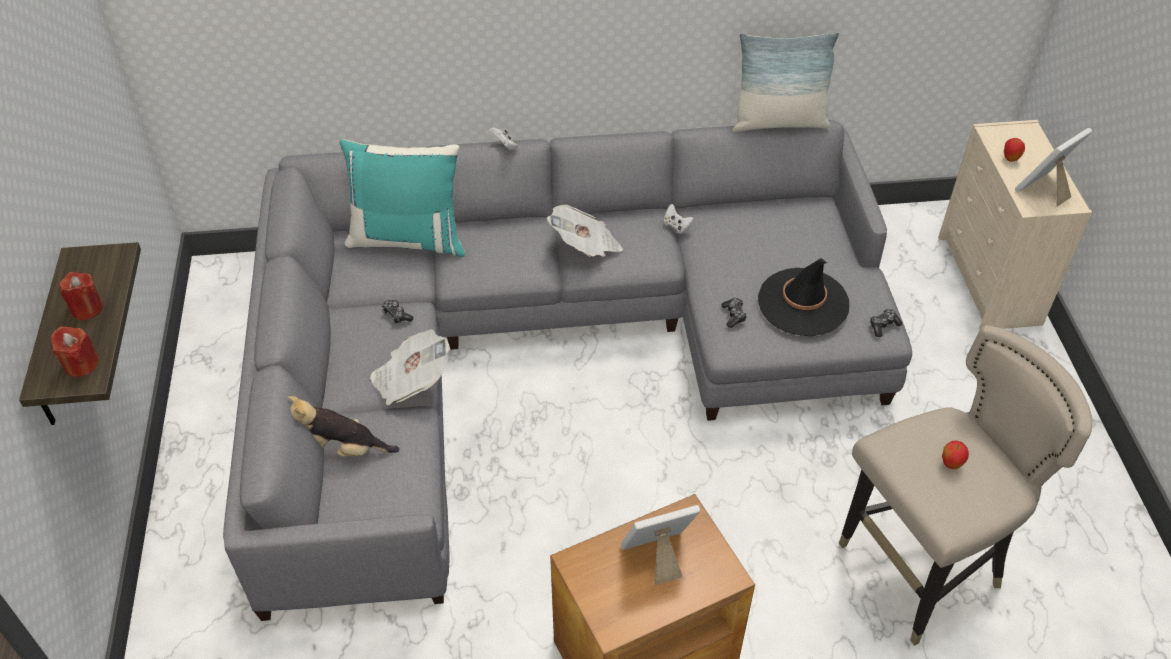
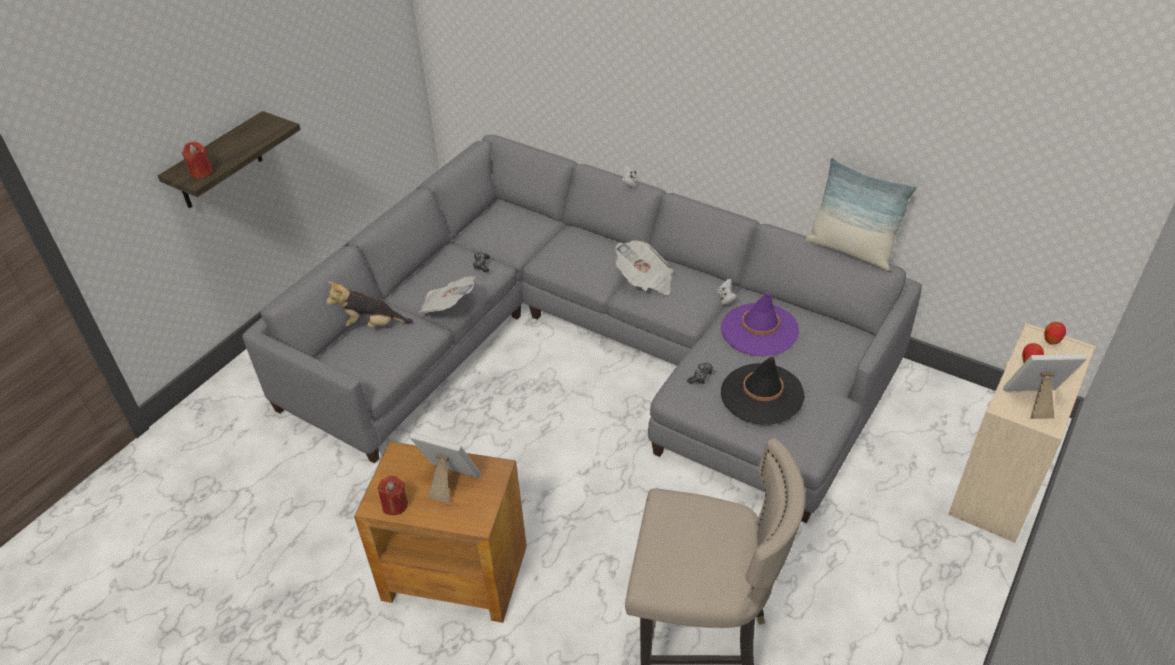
camera: 40 degrees right, 5 degrees down
(87, 309) = (236, 146): red candle -> red candle (395, 505)
(344, 449) = (371, 325): plush toy -> plush toy turned 45 degrees counterclockwise
(408, 238) = (538, 223): turquoise pillow -> none
(739, 242) = (759, 330): none -> purple hat
(883, 325) = (812, 444): game controller -> none
(951, 464) = (696, 543): apple -> apple (1051, 342)

